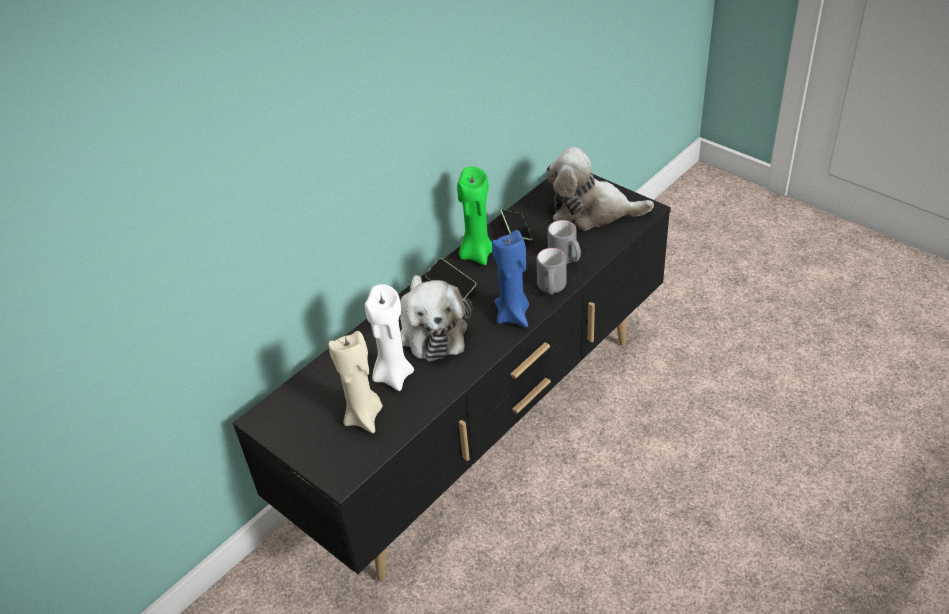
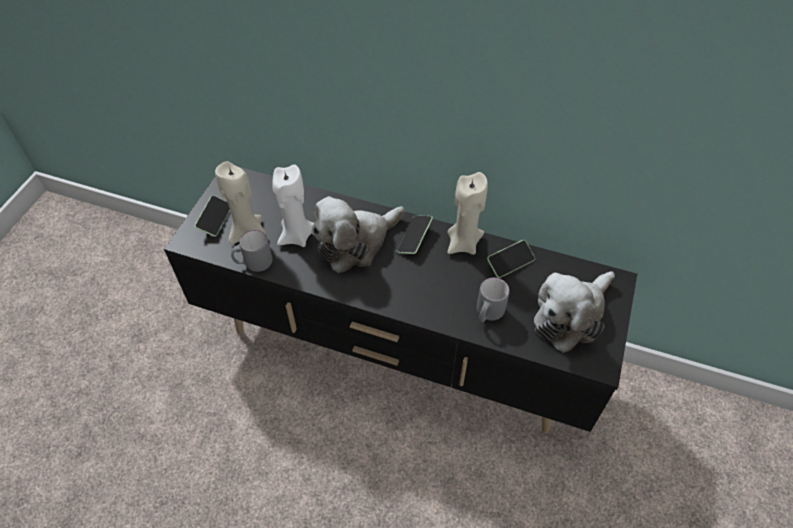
camera: 65 degrees right, 10 degrees up
(324, 445) = (215, 220): none -> phone
(476, 254) = (463, 243): green candle -> beige candle
(513, 315) = (395, 295): blue candle -> none
(551, 289) = (441, 314): grey mug -> grey mug (254, 263)
(591, 211) = (570, 316): plush toy -> plush toy turned 120 degrees counterclockwise

